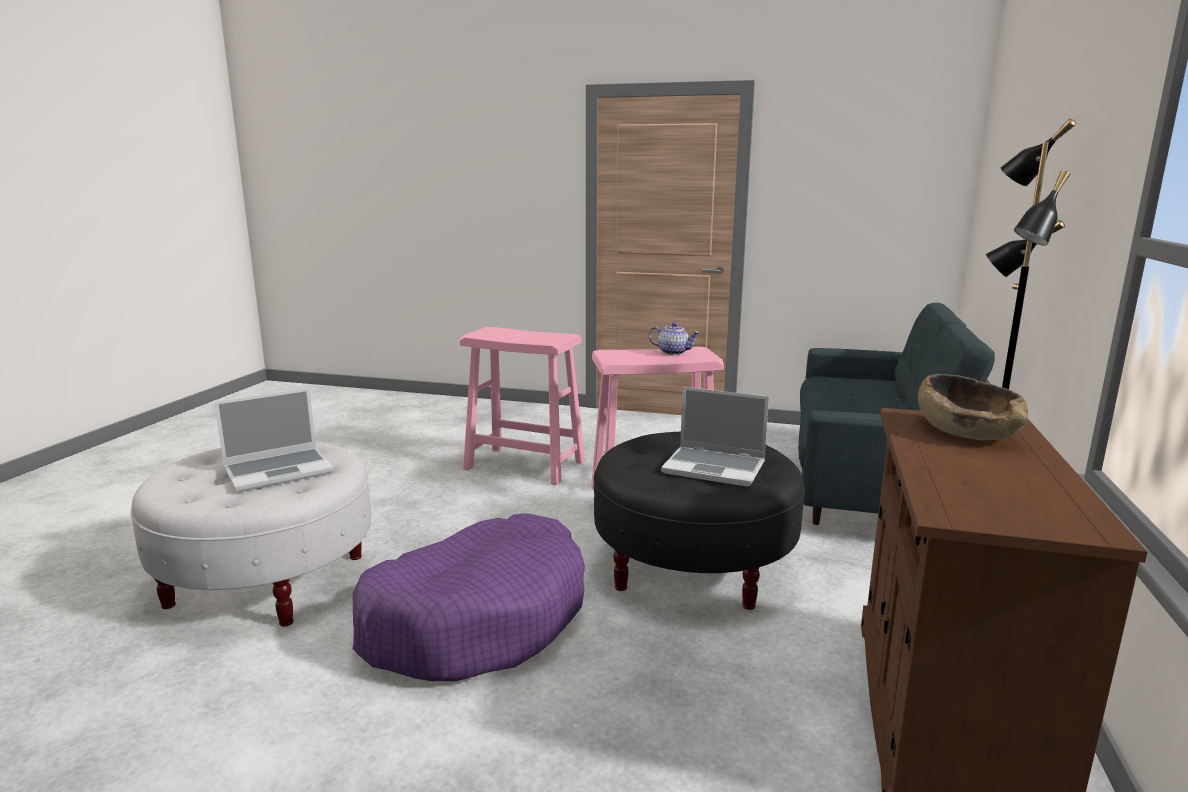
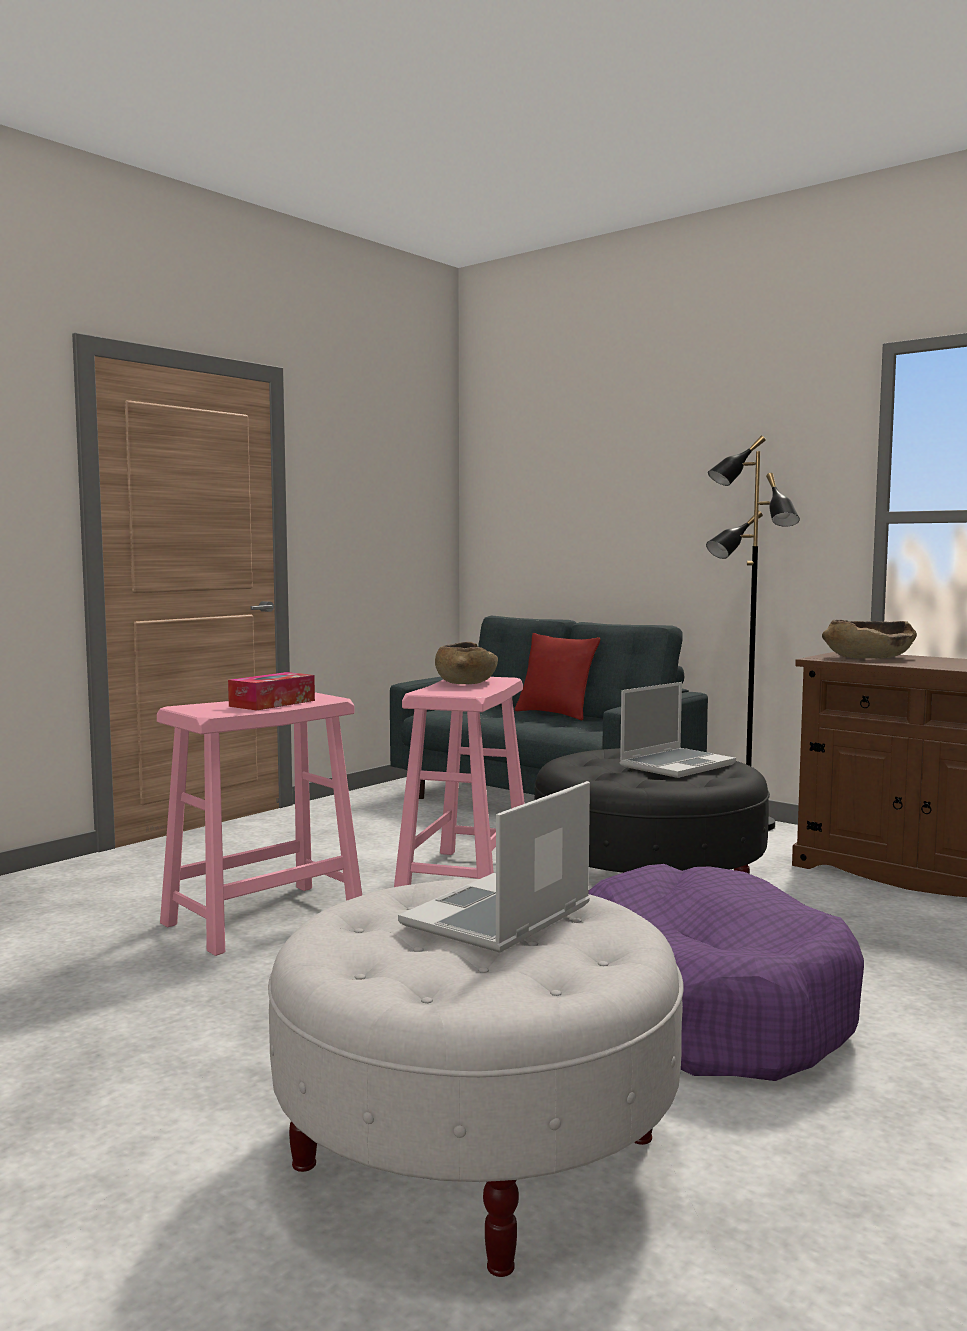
camera: 65 degrees left, 10 degrees down
(279, 471) = (498, 917): laptop -> laptop turned 135 degrees counterclockwise
(522, 337) = (272, 703): none -> tissue box
(673, 352) = (465, 681): teapot -> brown bowl
(898, 408) = (555, 714): none -> red pillow

